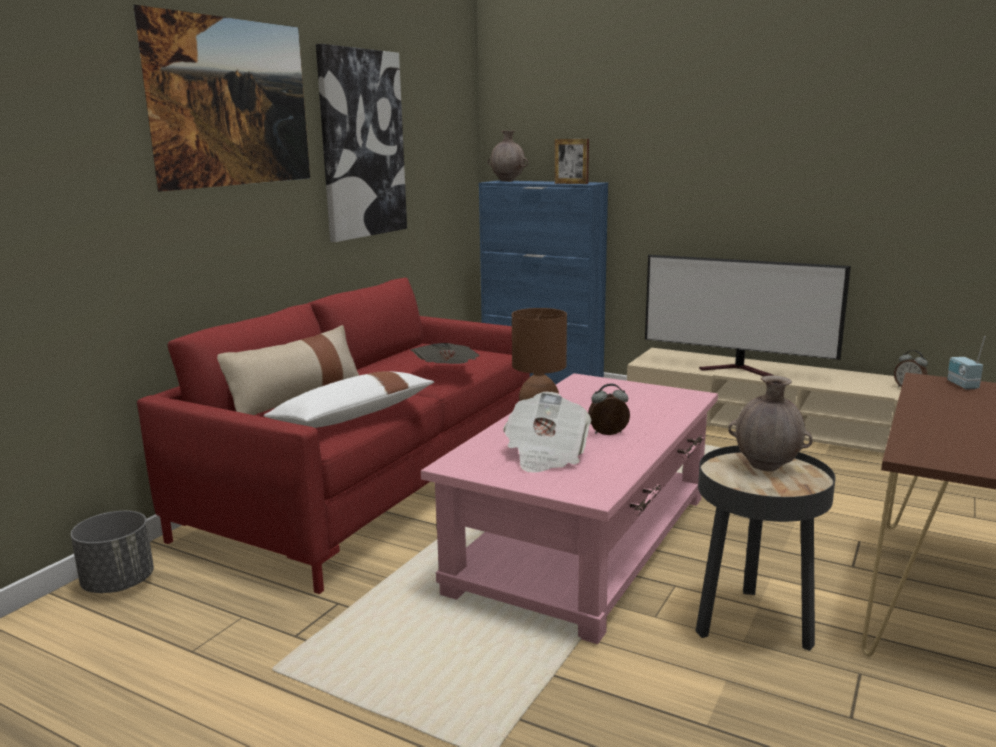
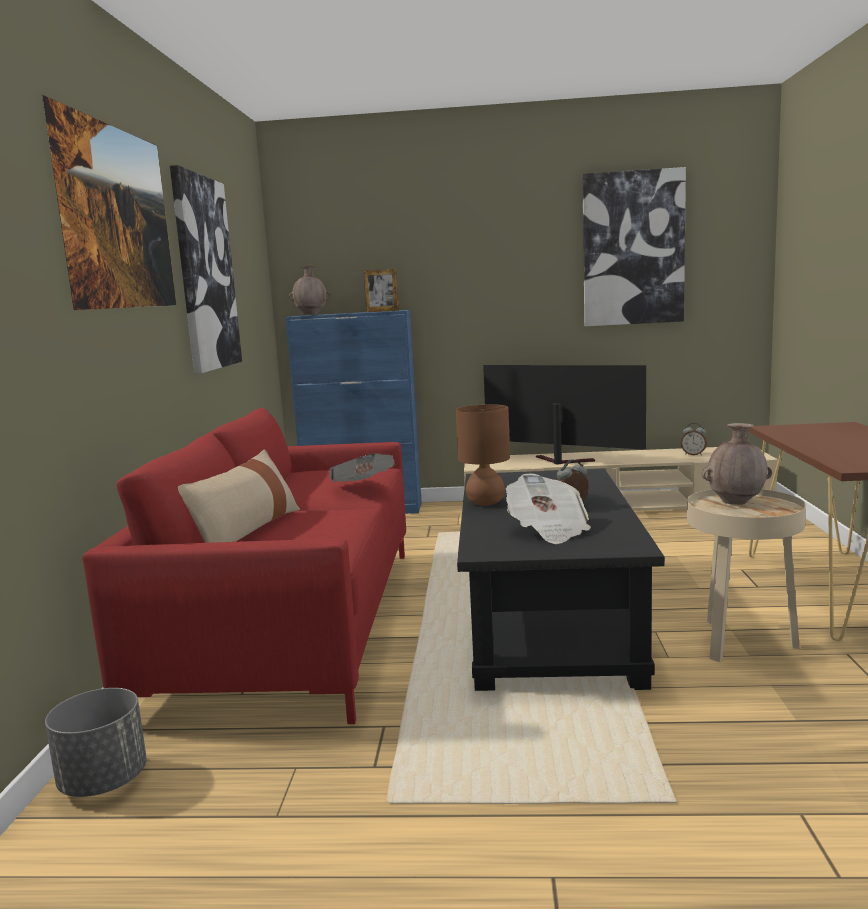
camera: 25 degrees left, 5 degrees down
(353, 416) = (330, 533): white pillow -> none
(586, 542) = (548, 618): pink coffee table -> black coffee table
(739, 370) = (559, 461): television -> television turned 150 degrees counterclockwise
(752, 624) = (741, 642): black side table -> beige side table
(874, 126) = (633, 249): none -> picture
(961, 385) = (797, 427): radio -> none

